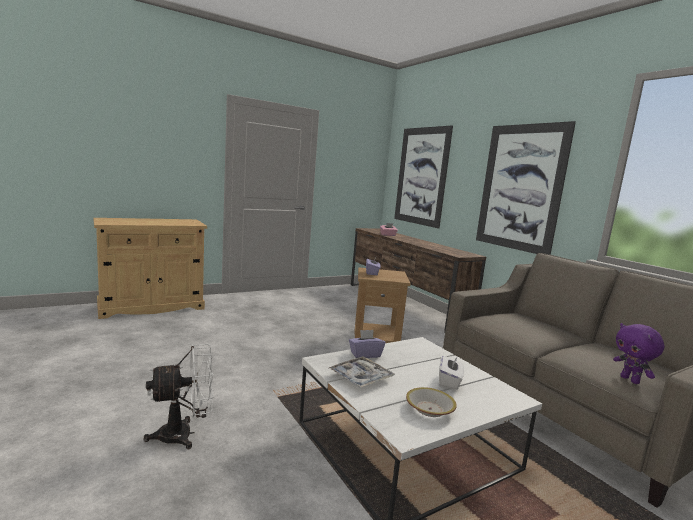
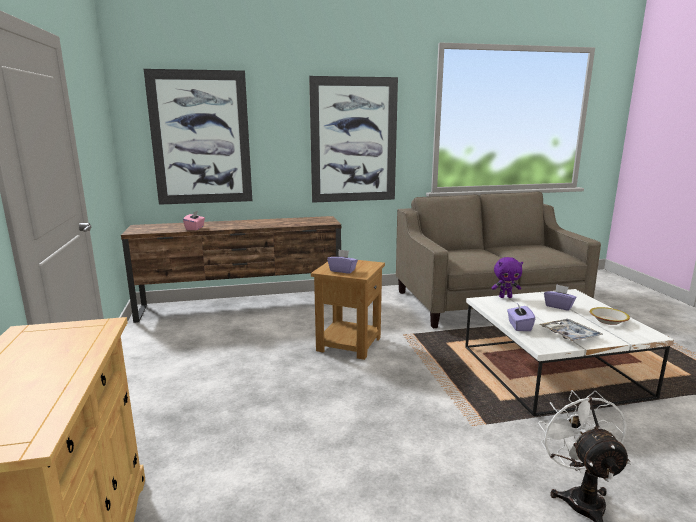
camera: 70 degrees left, 5 degrees up
(449, 382) = (558, 306): white tissue box -> purple tissue box
(630, 380) = (560, 256): purple plush toy -> purple plush toy (505, 297)

